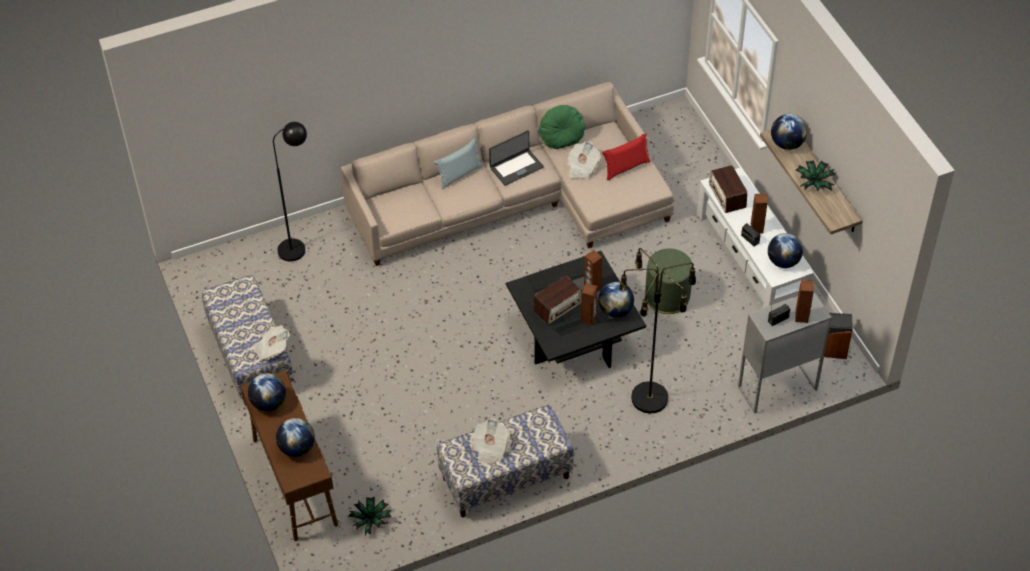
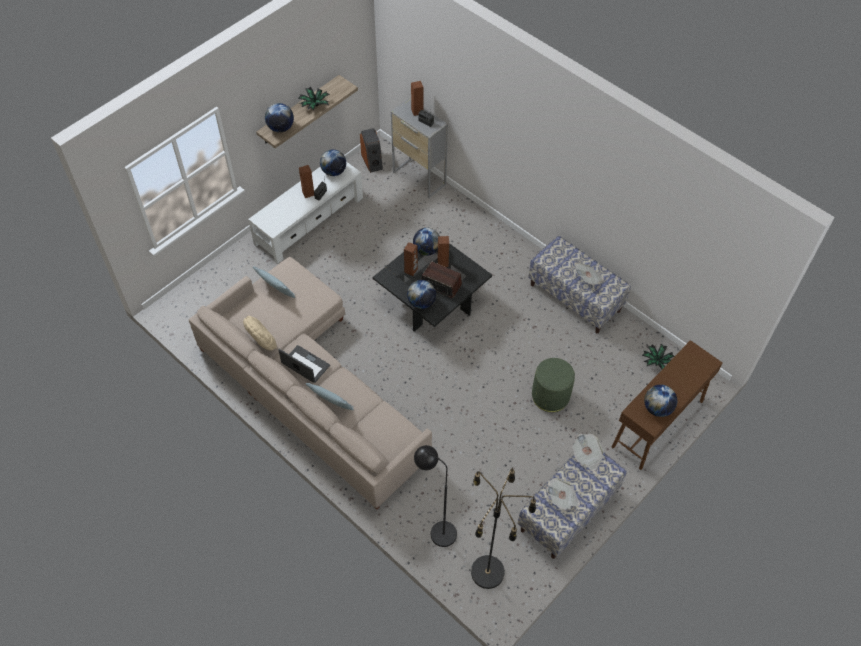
camera: 115 degrees left, 5 degrees up
(297, 448) = (682, 371): globe -> globe (421, 302)
(562, 141) = (262, 343): green pillow -> beige pillow
(582, 167) = (287, 318): newspaper -> newspaper (562, 498)
(626, 167) = (276, 290): red pillow -> blue pillow
(649, 399) = (465, 241): floor lamp -> floor lamp (488, 572)
(667, 297) = (368, 257): green ottoman -> green ottoman (550, 396)
(727, 196) = (282, 218): radio -> none

